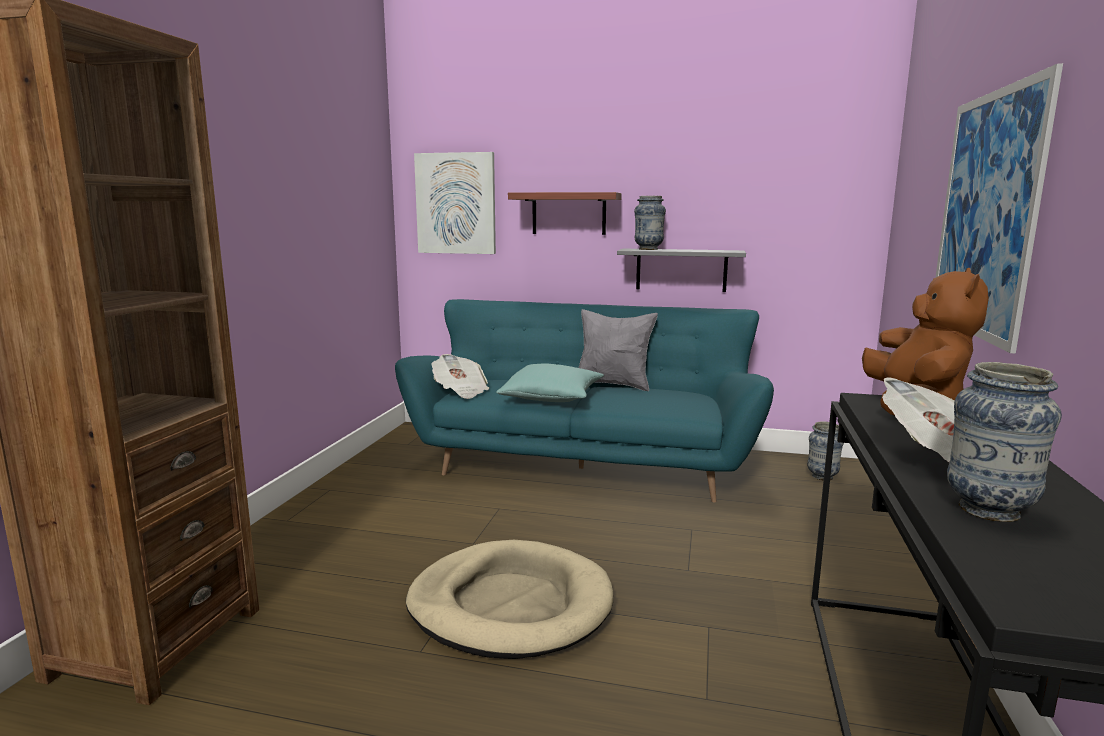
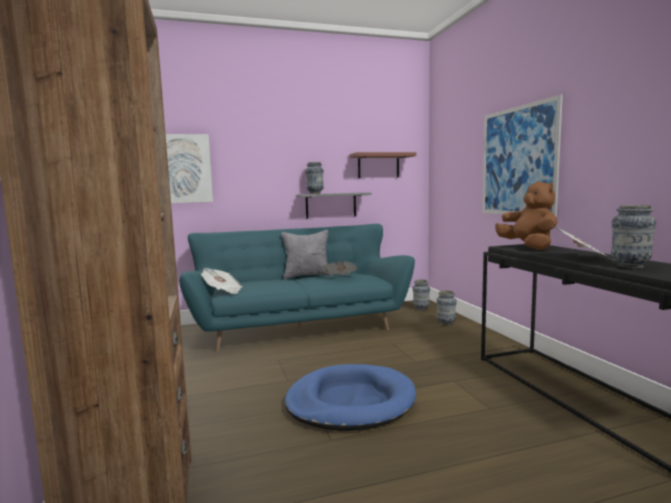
camera: 30 degrees left, 5 degrees down
(510, 605) = (350, 402): beige dog bed -> blue dog bed
(552, 397) = (285, 286): turquoise pillow -> none
(569, 213) = (261, 174): shelf -> shelf (378, 165)
(651, 398) = (341, 278): none -> newspaper
(834, 516) = (446, 324): none -> vase

